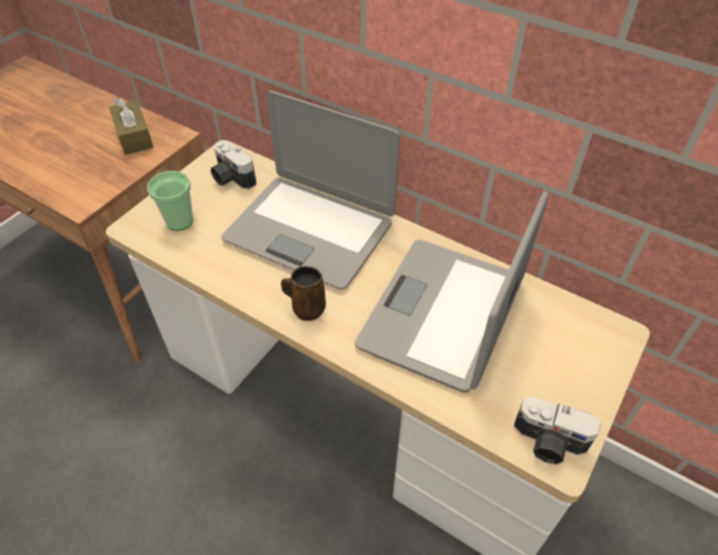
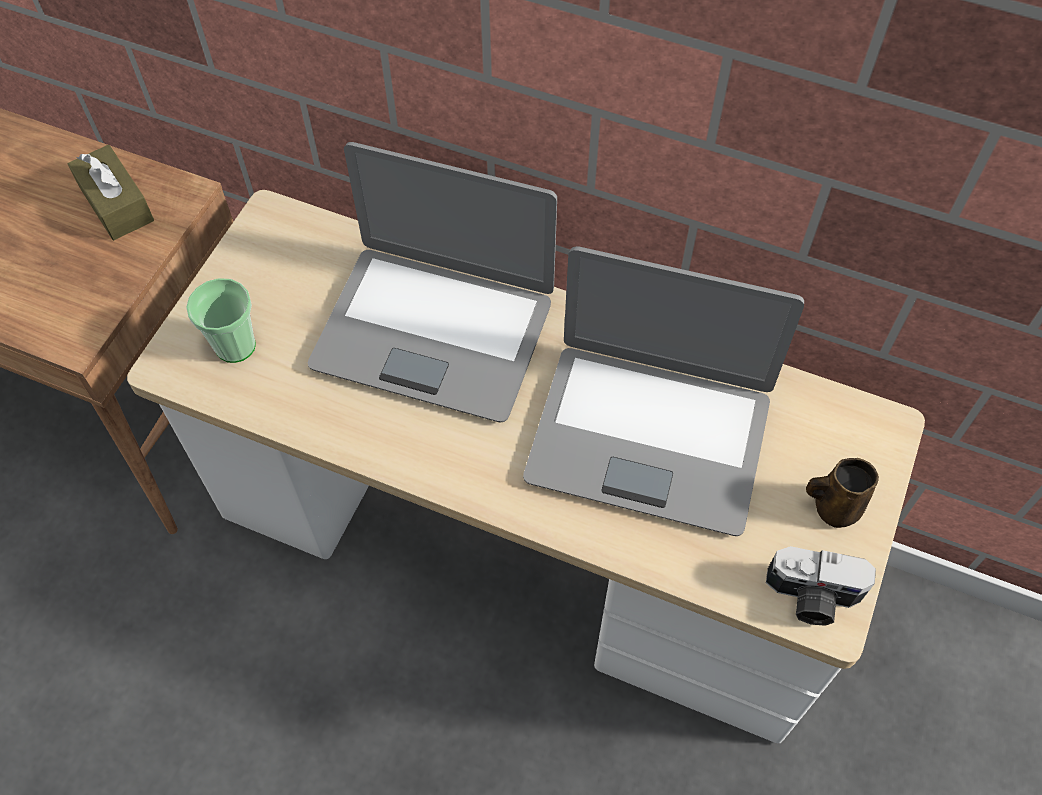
camera: 10 degrees left, 10 degrees up
(231, 178) = (292, 259): camera -> none
(307, 308) = (459, 459): brown mug -> brown mug (833, 507)
(443, 314) = (649, 436): laptop -> laptop turned 90 degrees counterclockwise

